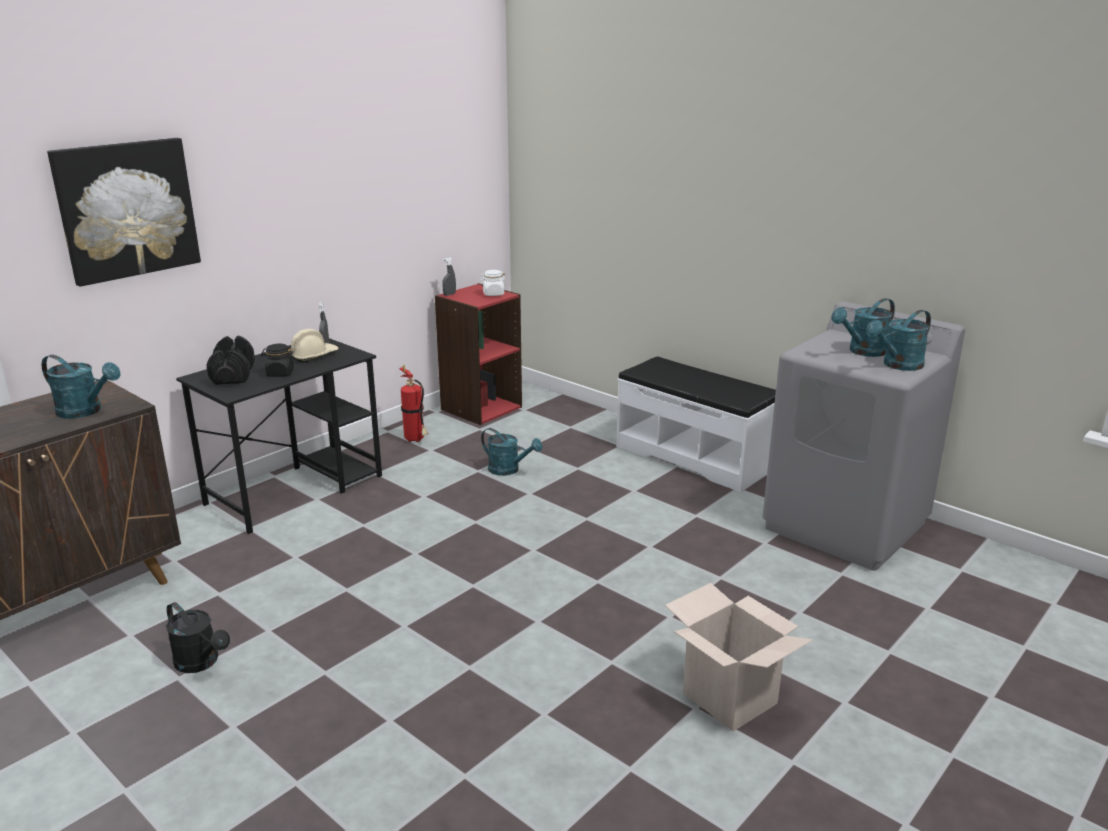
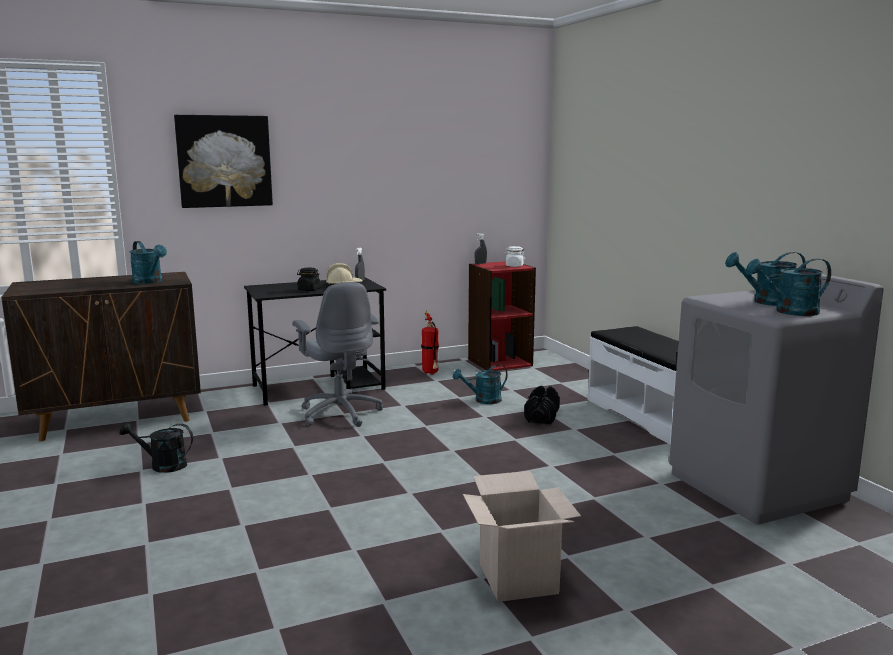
camera: 25 degrees right, 10 degrees down
(201, 663) = (162, 465): black watering can -> black watering can turned 120 degrees clockwise
(233, 375) = (279, 287): black dumbbell -> black dumbbell (541, 416)
(359, 525) = (340, 413): none -> grey office chair
(509, 470) = (483, 400): turquoise watering can -> turquoise watering can turned 105 degrees clockwise

